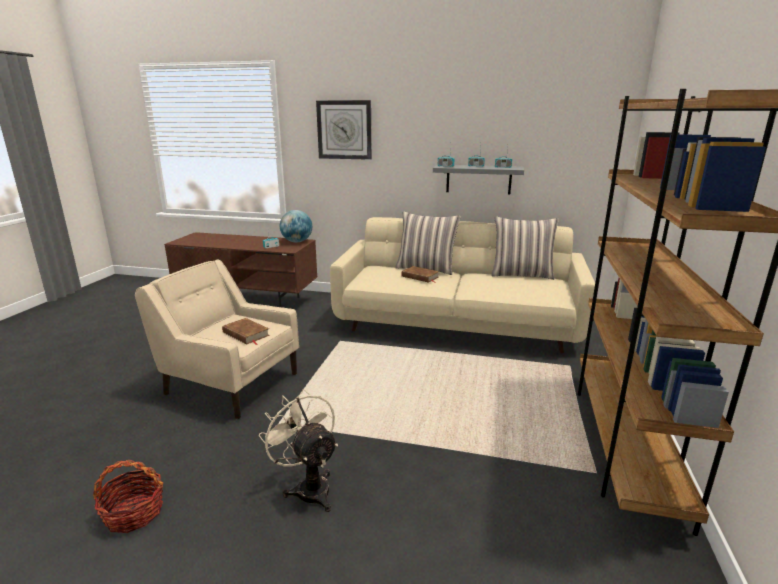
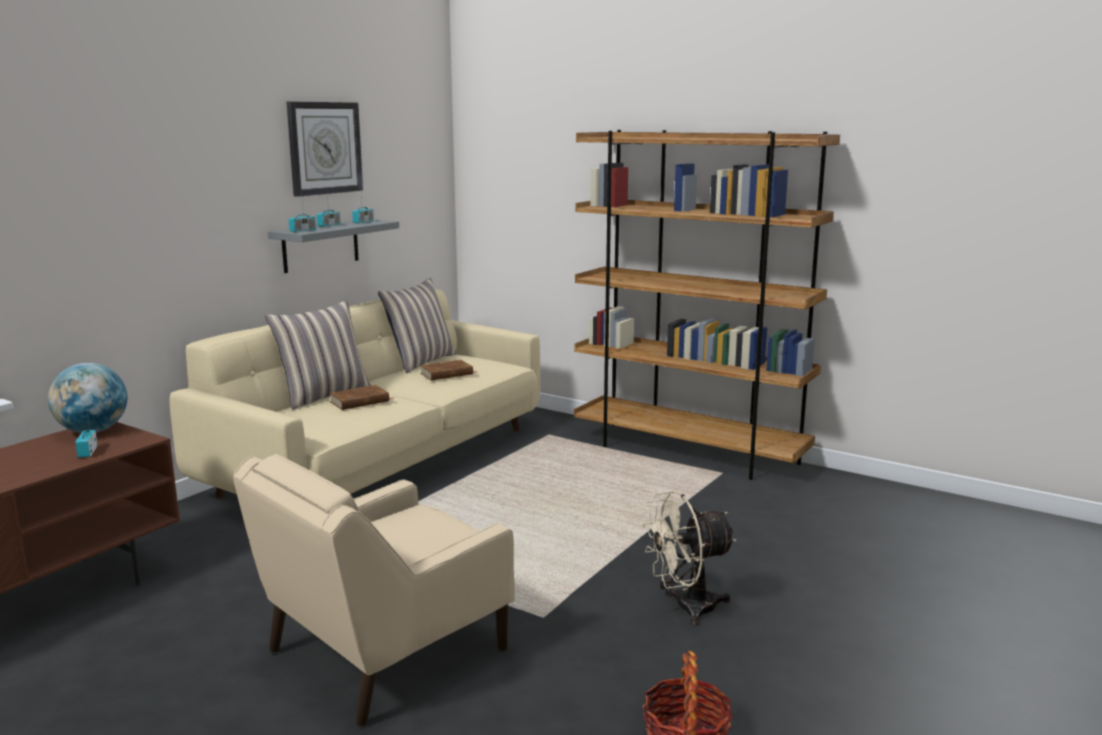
camera: 70 degrees left, 5 degrees down
(246, 334) = (422, 534): brown book -> brown book (446, 374)
(344, 130) = (110, 188): wall clock -> wall clock (324, 148)

